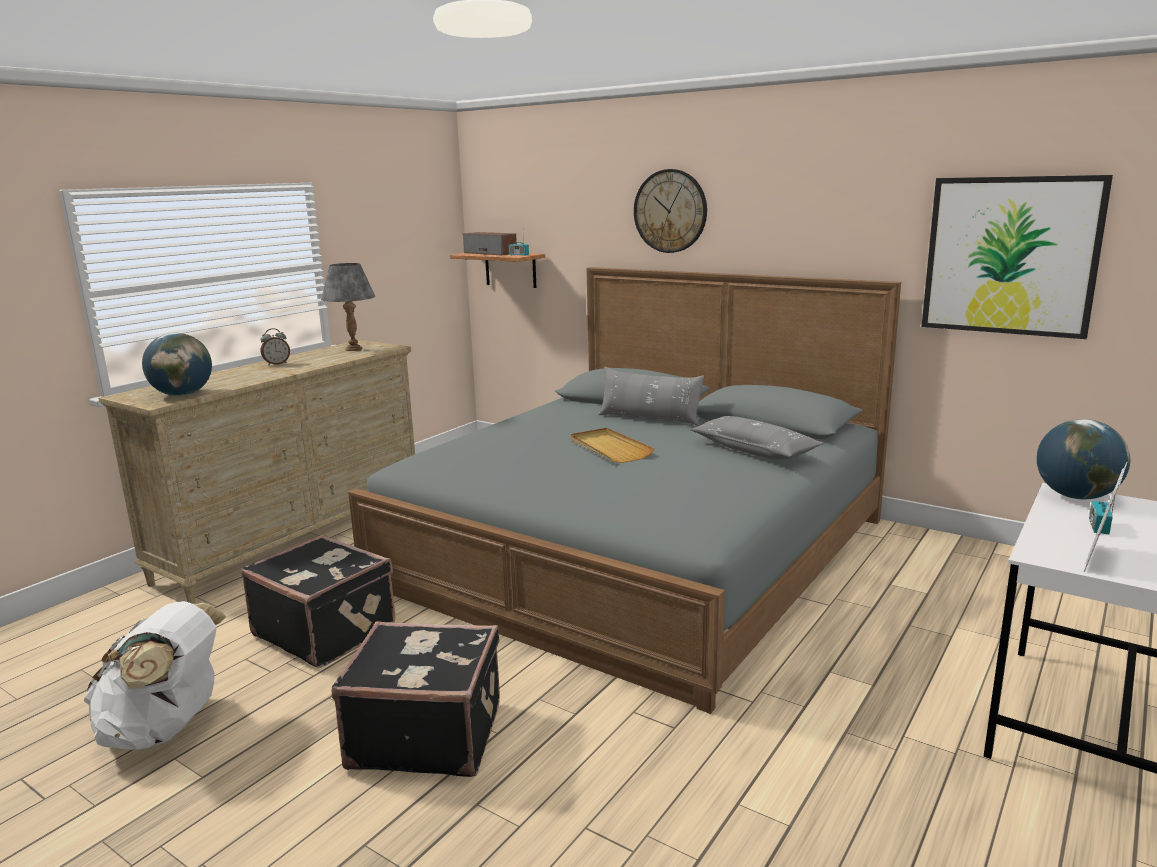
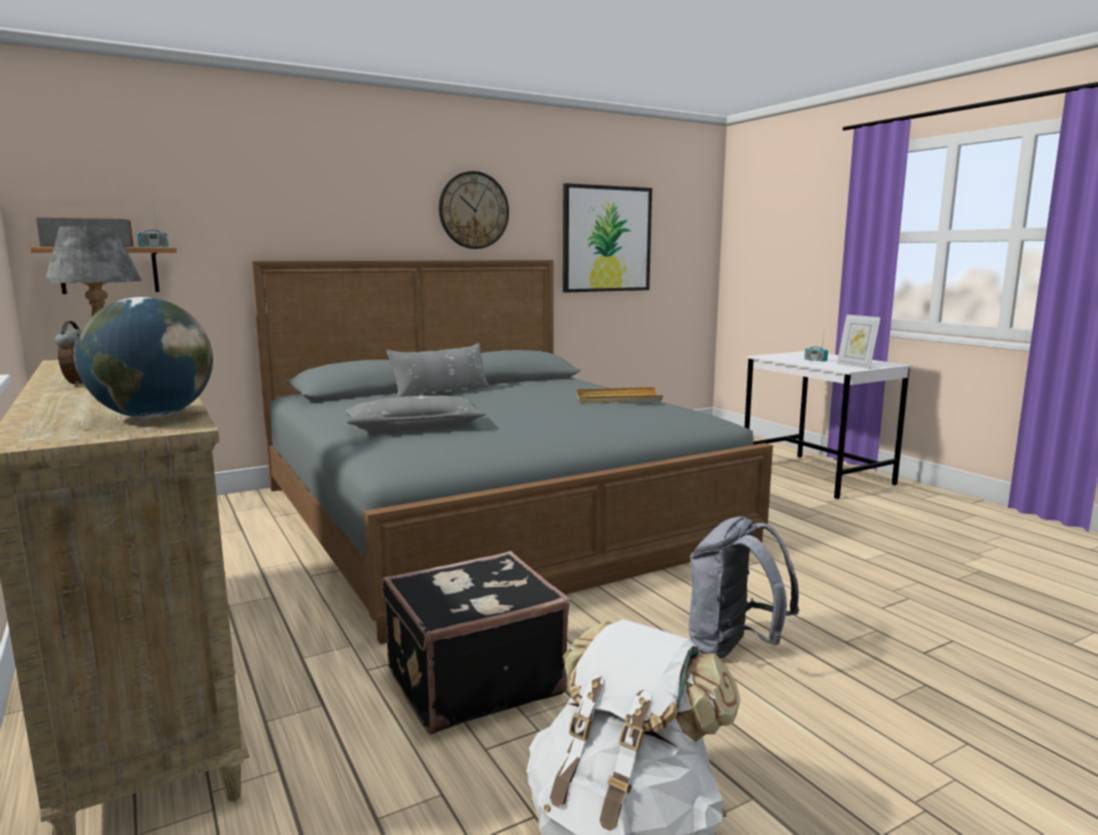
camera: 65 degrees left, 5 degrees down
(426, 734) = (734, 648): black suitcase -> grey backpack
(609, 448) = (500, 408): beige tray -> beige tray (617, 399)
(670, 211) = (346, 200): wall clock -> wall clock (473, 210)
(754, 450) = (569, 388): grey pillow -> grey pillow (415, 428)
(1075, 496) = (772, 356): globe -> none

